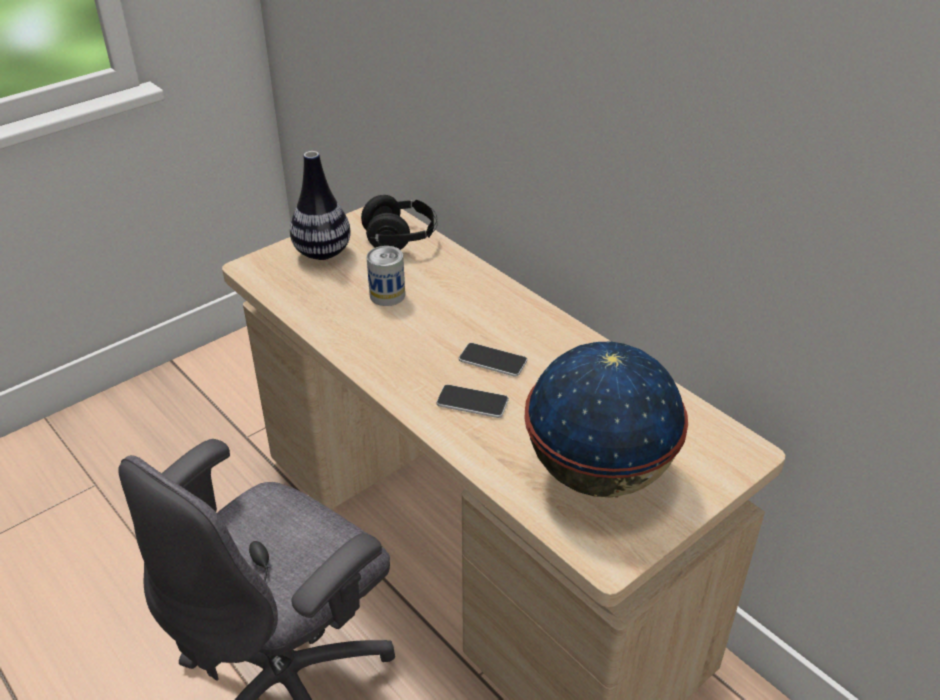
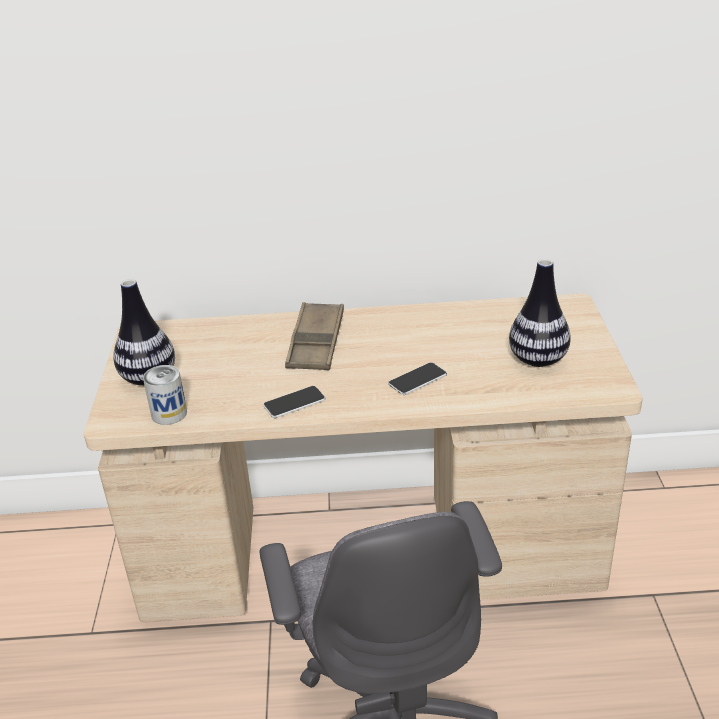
camera: 50 degrees left, 5 degrees down
(387, 295) = (249, 369): can -> can (169, 413)
(401, 239) = (188, 336): black headphones -> none
(466, 311) = (316, 342): none -> brown tray
(492, 361) = (384, 354): phone -> phone (294, 403)
(599, 472) = (538, 359): globe -> vase

